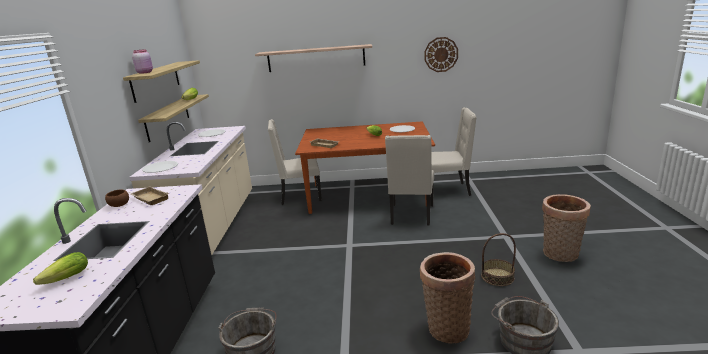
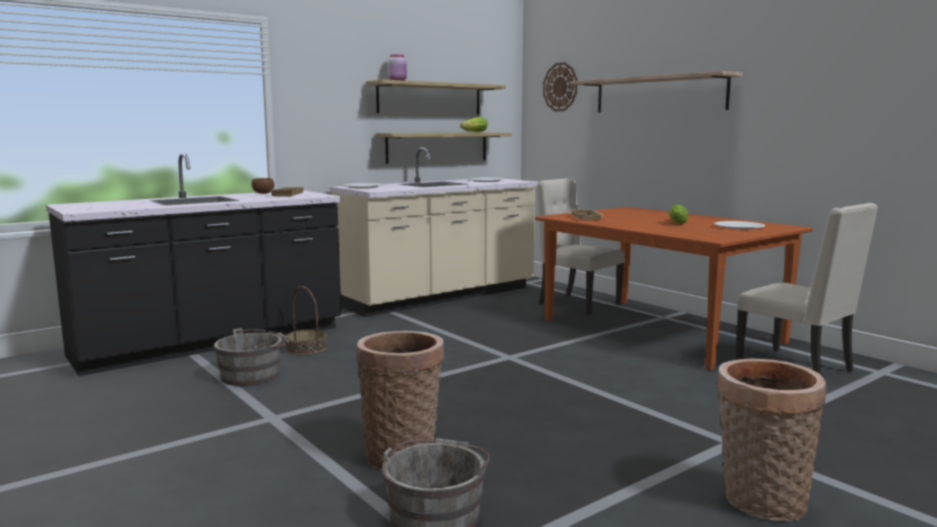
camera: 50 degrees right, 10 degrees down
(64, 280) = (119, 205): lettuce -> none
(411, 215) = (657, 367): beige chair -> none
(441, 54) = (870, 96): wall clock -> wall clock (560, 87)
(497, 277) = (585, 462): basket -> basket (306, 349)

